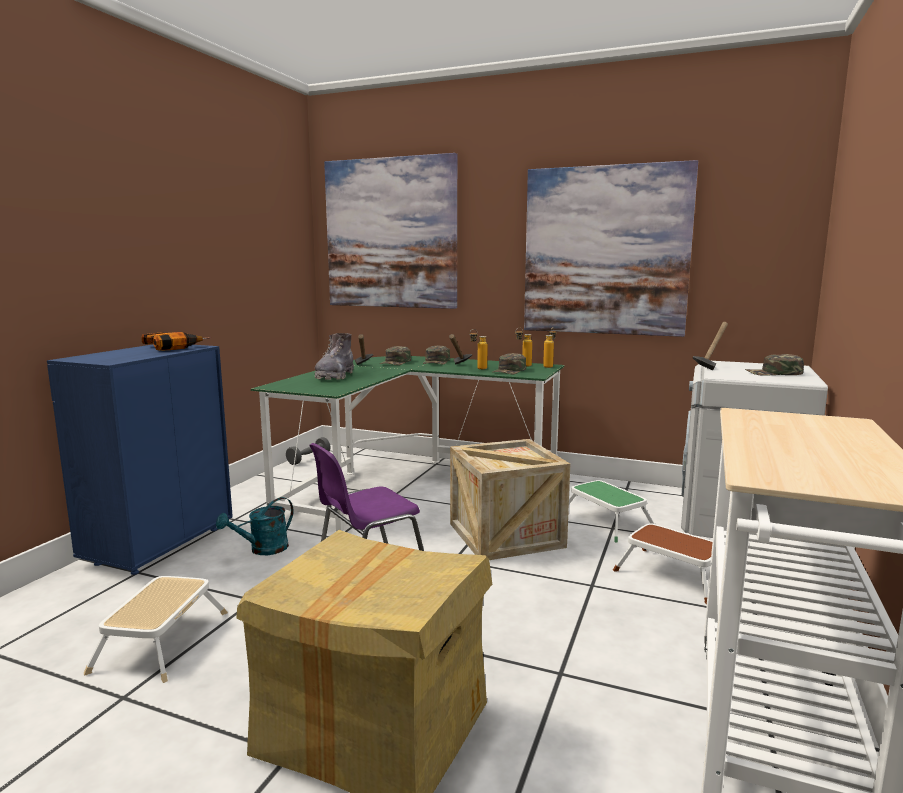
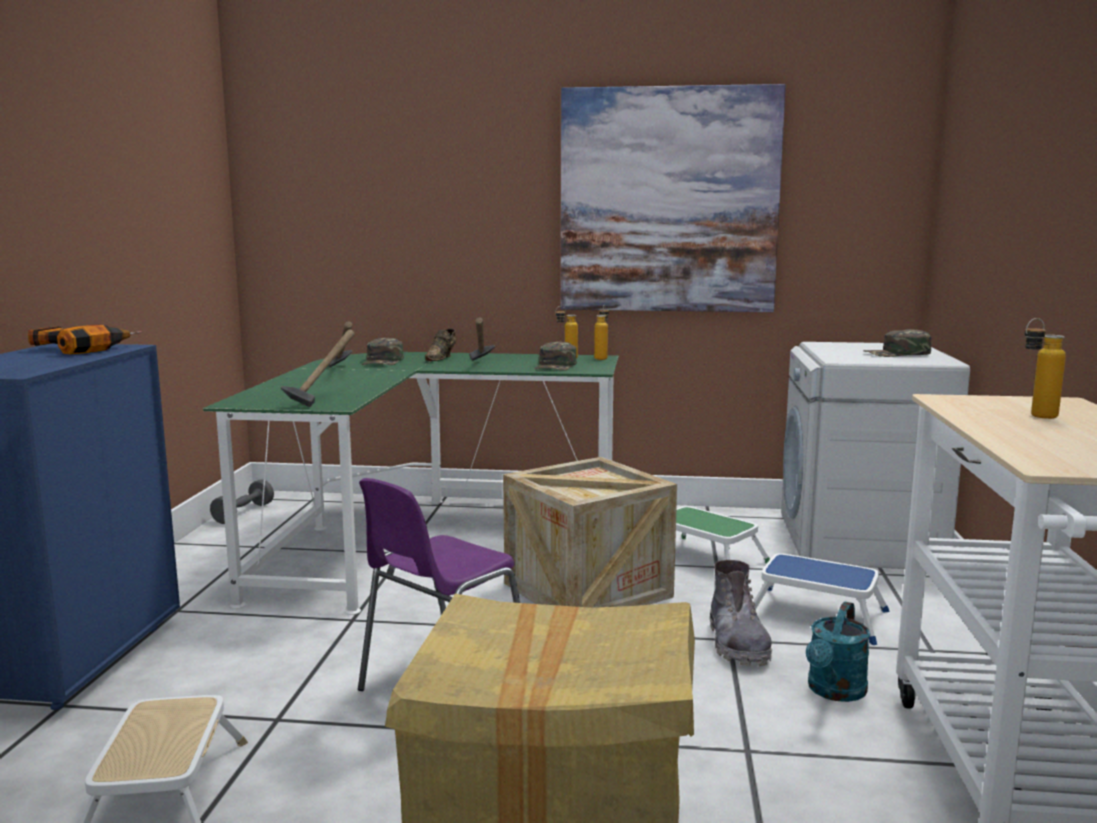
camera: 15 degrees left, 0 degrees up
(263, 550) = (249, 649): turquoise watering can -> turquoise watering can (834, 692)
(335, 376) = (315, 384): grey boot -> grey boot (737, 644)
(391, 234) = (357, 174): picture -> none
(436, 361) = (441, 358): green cap -> brown shoe
(478, 368) = (509, 365): bottle -> bottle (1035, 417)
(673, 574) = (817, 614): brown step ladder -> blue step ladder
(710, 366) = (817, 348): hammer -> hammer (322, 399)

